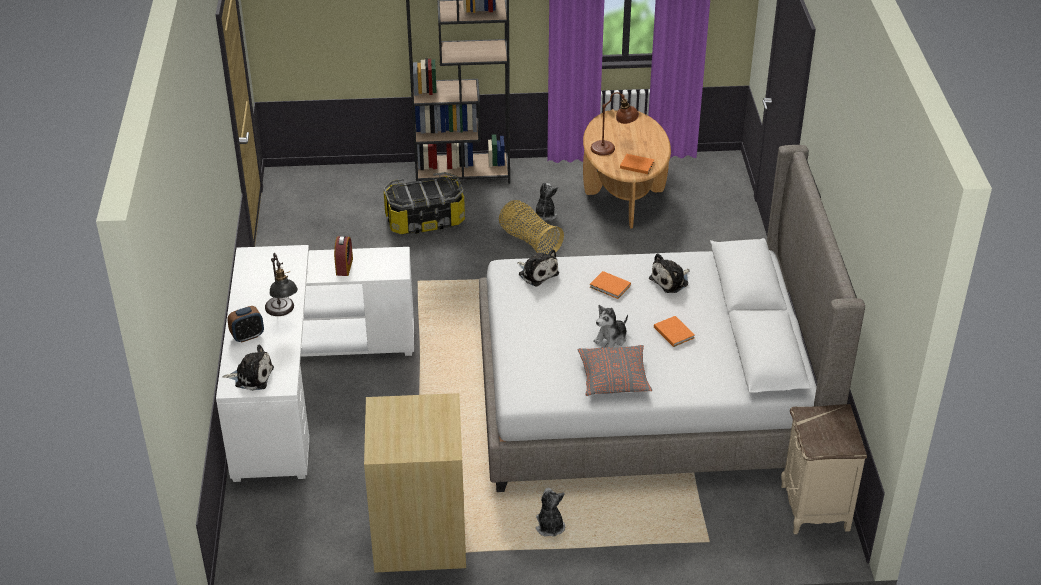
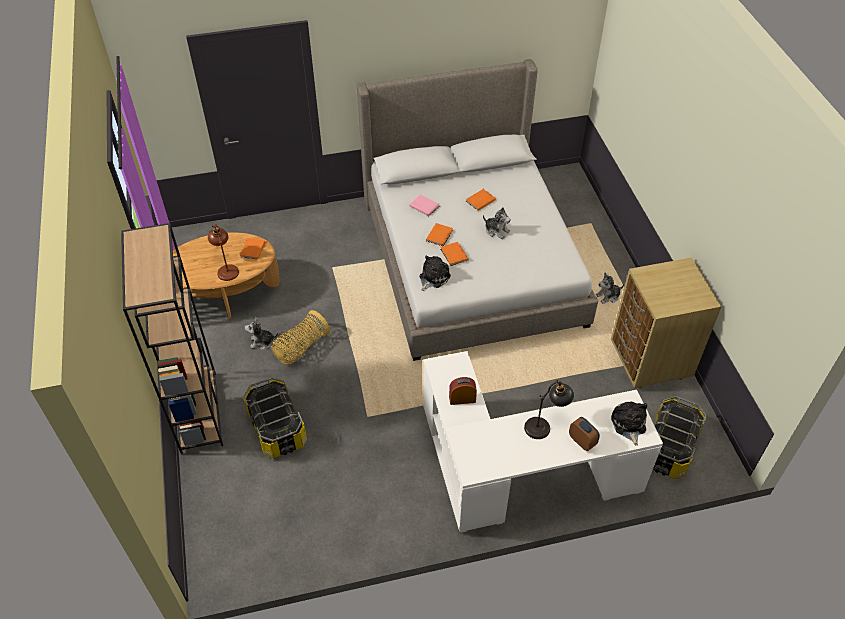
camera: 100 degrees left, 10 degrees up
(280, 524) = (669, 448): none -> storage box
(570, 292) = (454, 255): none -> orange book
(614, 379) = (537, 225): grey pillow -> none
(671, 281) = (424, 206): plush toy -> pink book
(813, 508) = (547, 182): beige nightstand -> none

